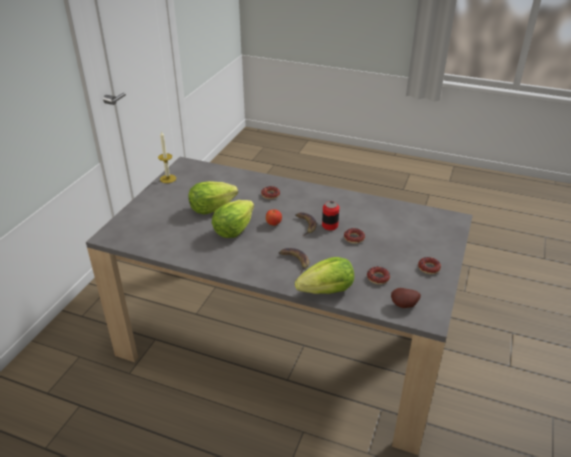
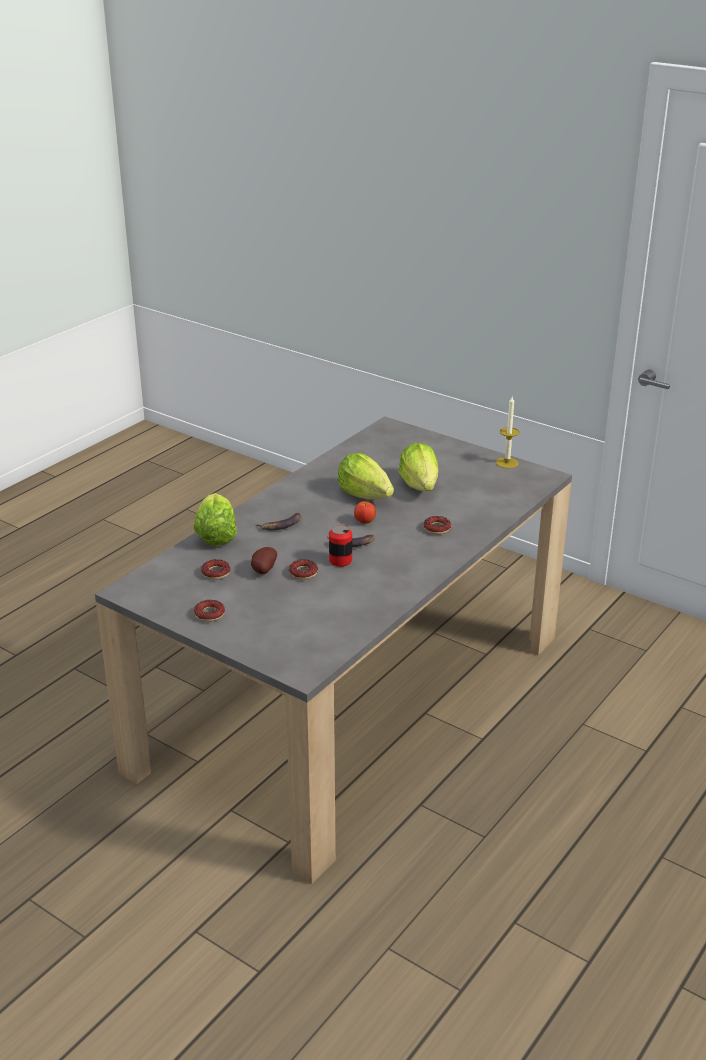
camera: 105 degrees right, 5 degrees down
(404, 306) = (158, 579): potato -> potato (263, 570)

